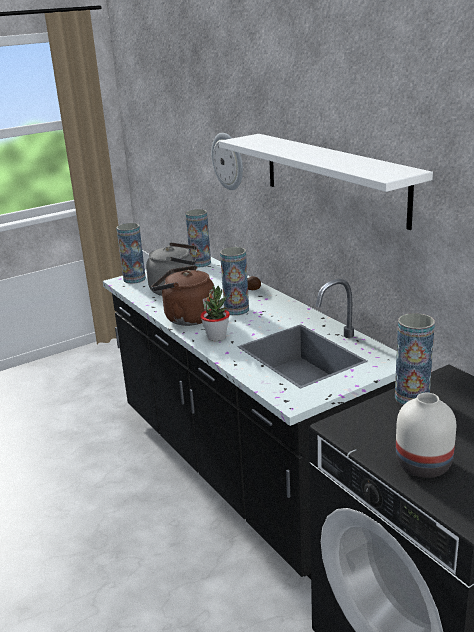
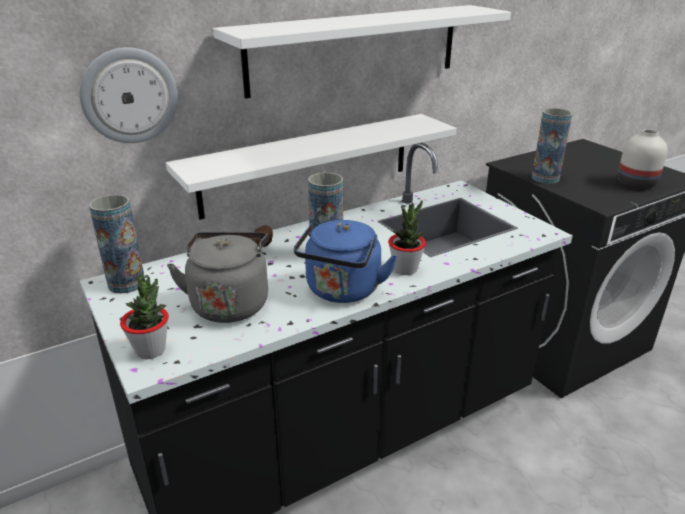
camera: 90 degrees left, 5 degrees up
(134, 279) = (151, 350): vase -> potted plant
(186, 318) = (342, 291): brown kettle -> blue kettle
(303, 256) = (308, 164): none -> white shelf

